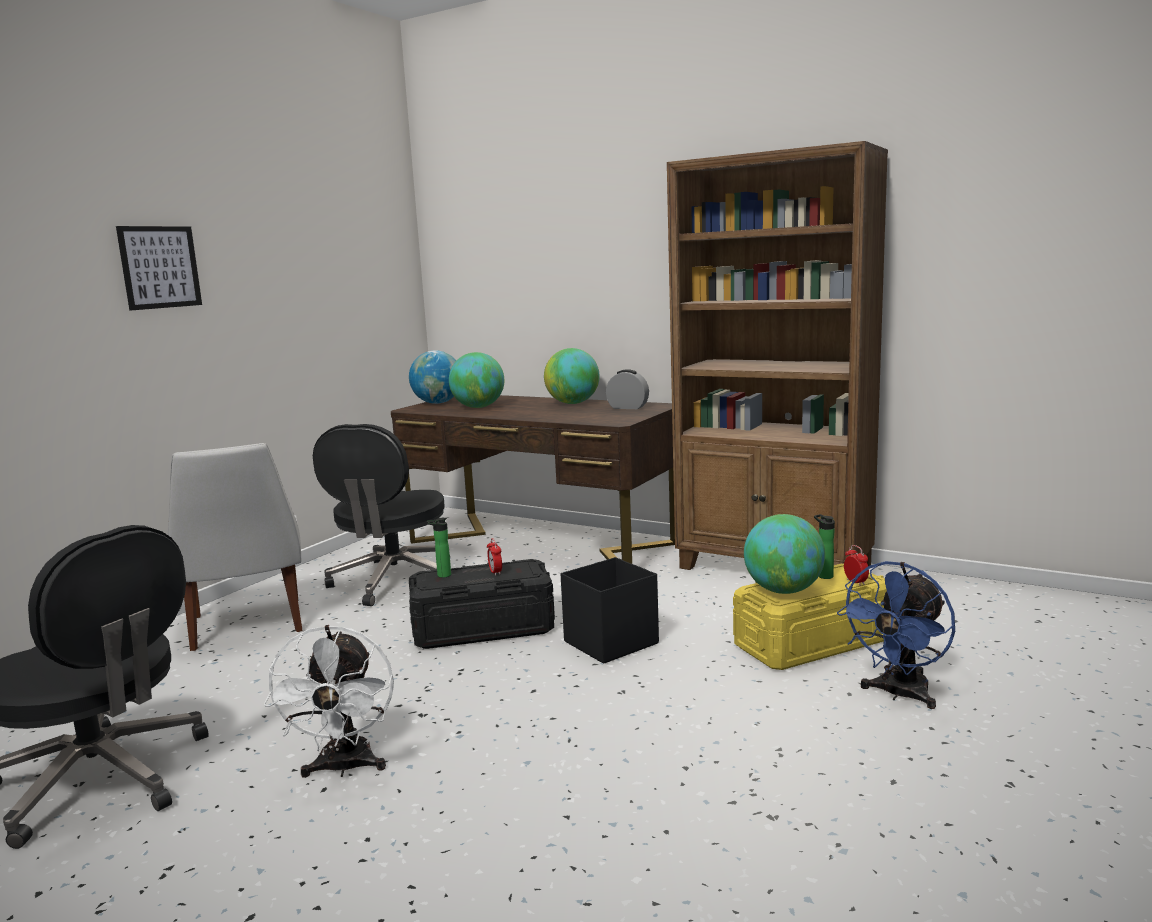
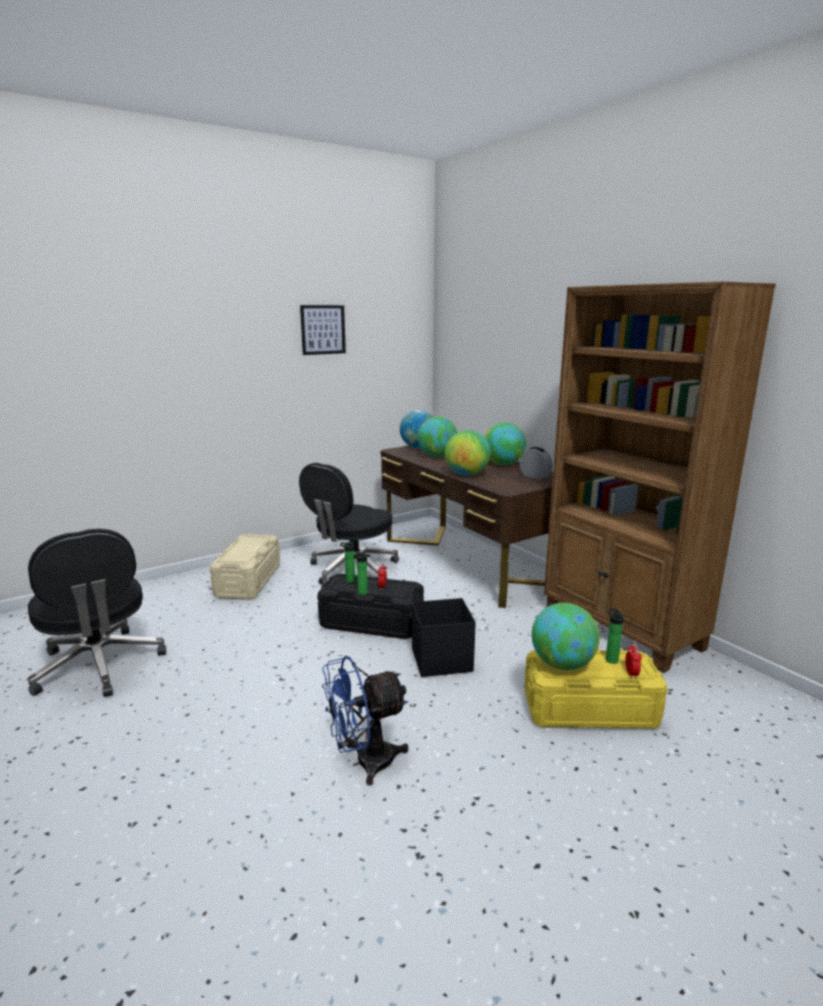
camera: 25 degrees right, 5 degrees up
(160, 267) = (225, 345): picture -> picture (323, 330)
(247, 626) = (248, 581): white chair -> beige storage box
(344, 768) = (209, 703): white fan -> none
(478, 583) = (364, 593): none -> bottle
(545, 416) = (467, 474): none -> globe
(899, 695) = (617, 785): blue fan -> blue fan (364, 762)

